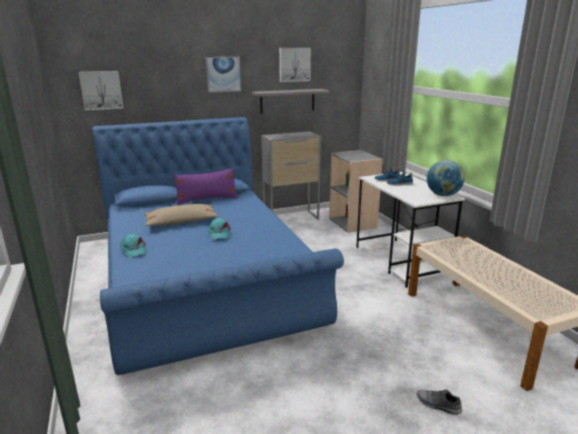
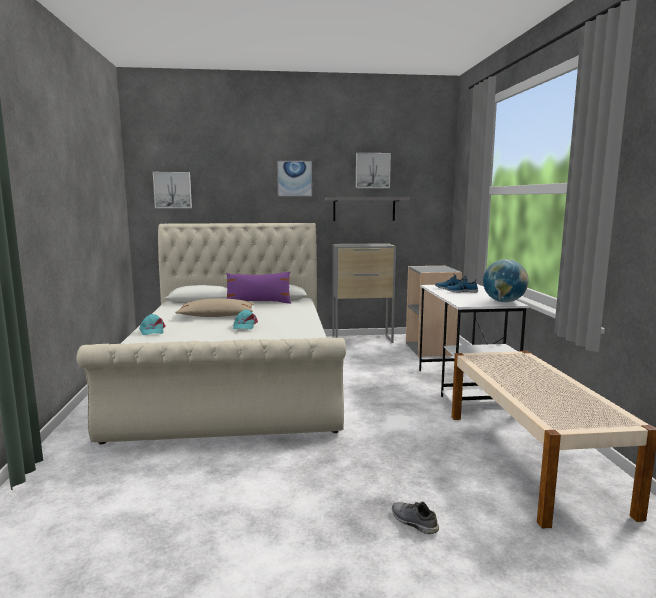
camera: 15 degrees right, 10 degrees down
(203, 277) = (233, 378): blue bed -> beige bed

